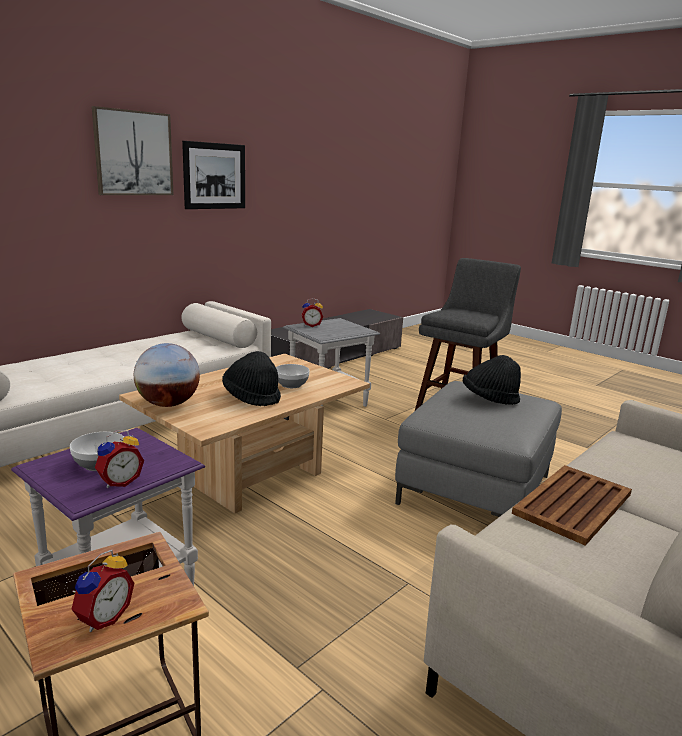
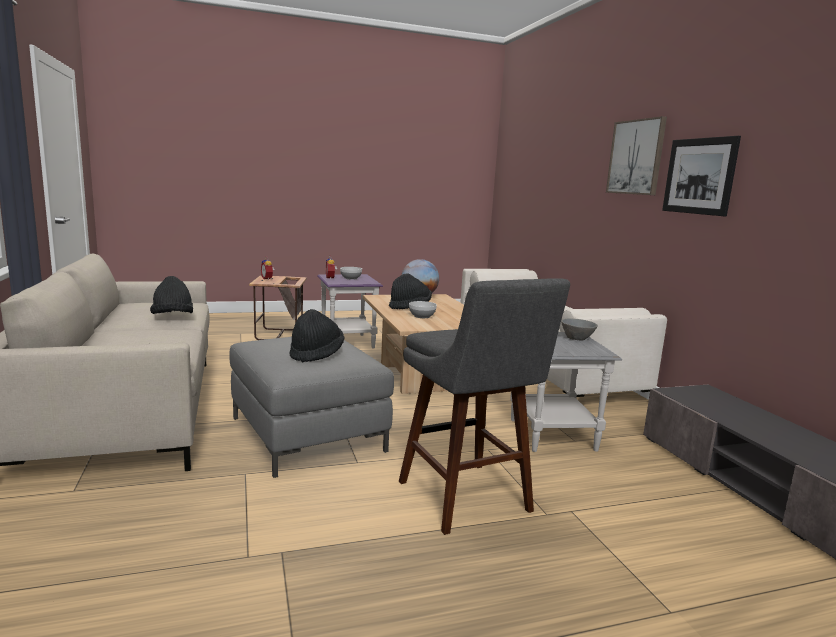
camera: 120 degrees right, 5 degrees down
(311, 325) = (577, 339): alarm clock -> grey bowl
(572, 504) = (173, 317): brown tray -> black hat

